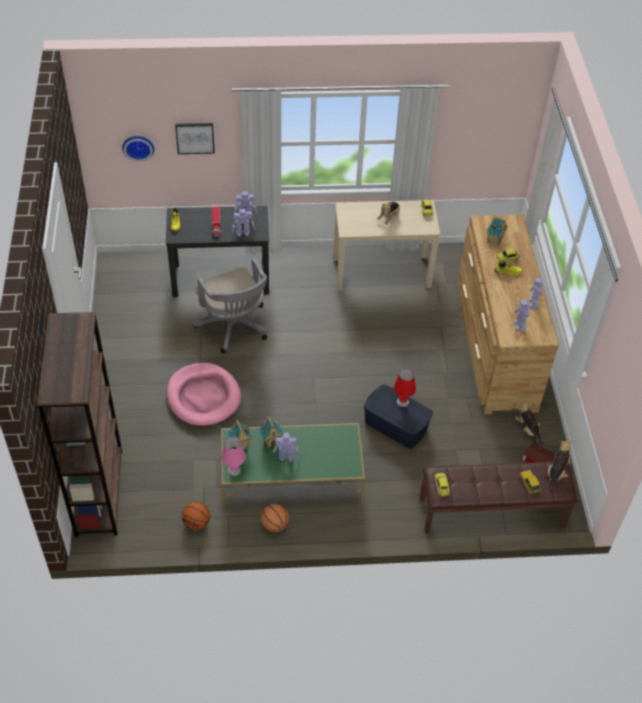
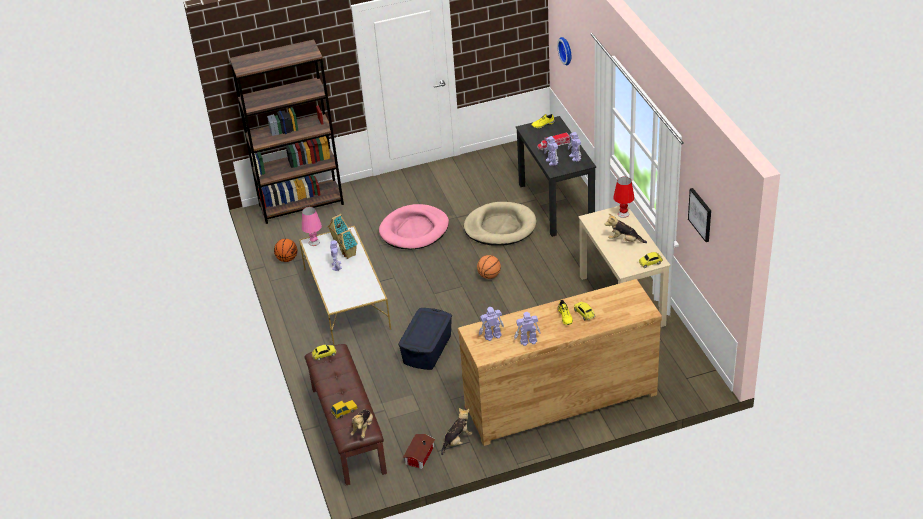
camera: 80 degrees right, 10 degrees down
(195, 137) = (587, 68): picture -> picture (700, 214)
(234, 328) = (500, 227): grey office chair -> beige dog bed
(275, 525) = (296, 300): basketball -> basketball (489, 276)
(290, 478) = (346, 298): green coffee table -> white coffee table
(402, 402) = (434, 330): red table lamp -> red table lamp (623, 214)
(494, 240) = (607, 300): toy house -> none
(556, 472) = (363, 428): plush toy -> plush toy turned 90 degrees clockwise

